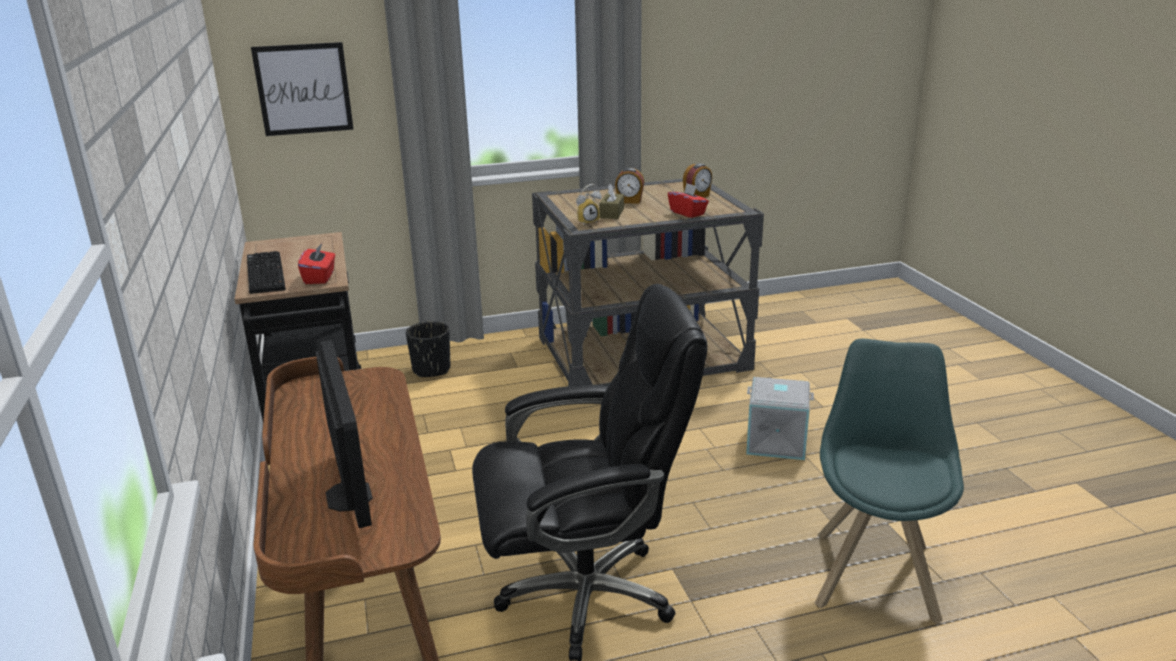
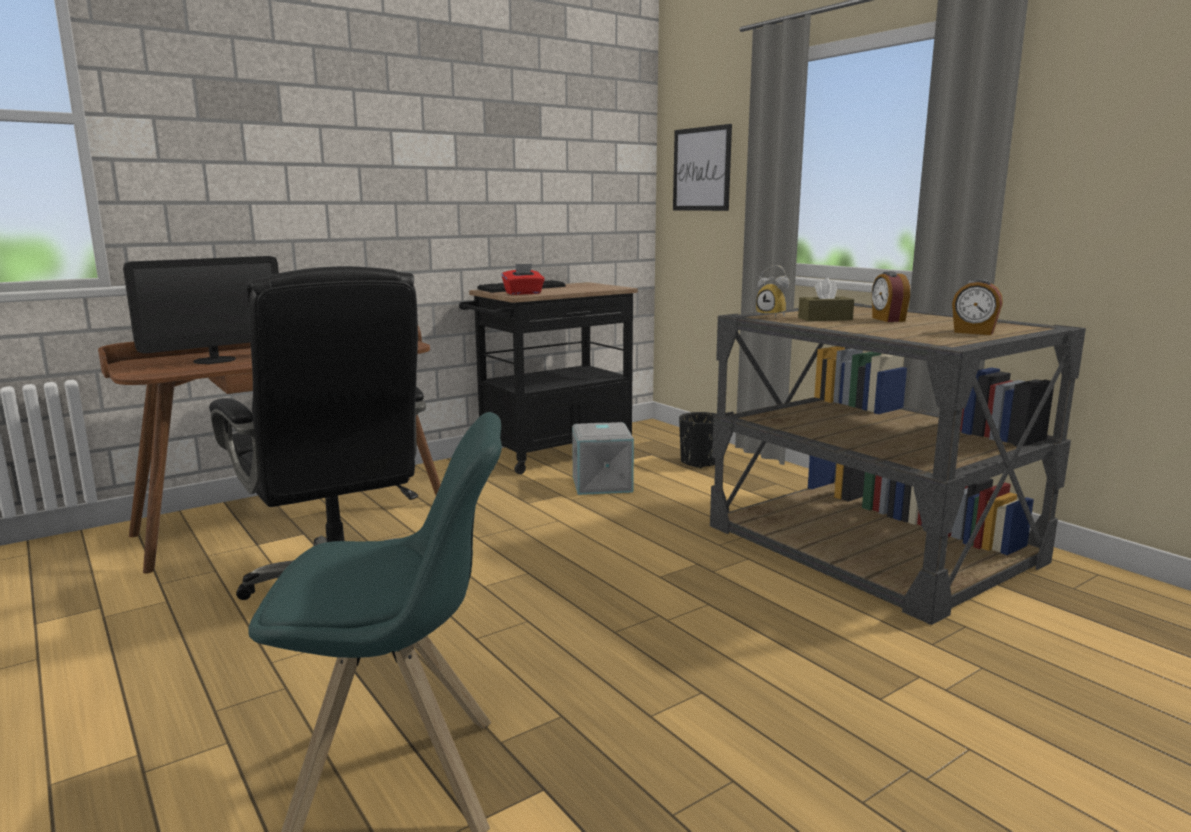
camera: 70 degrees right, 10 degrees down
(687, 213) = (883, 332): red tissue box -> none
(776, 441) = (722, 665): grey storage box -> grey storage box (603, 484)

